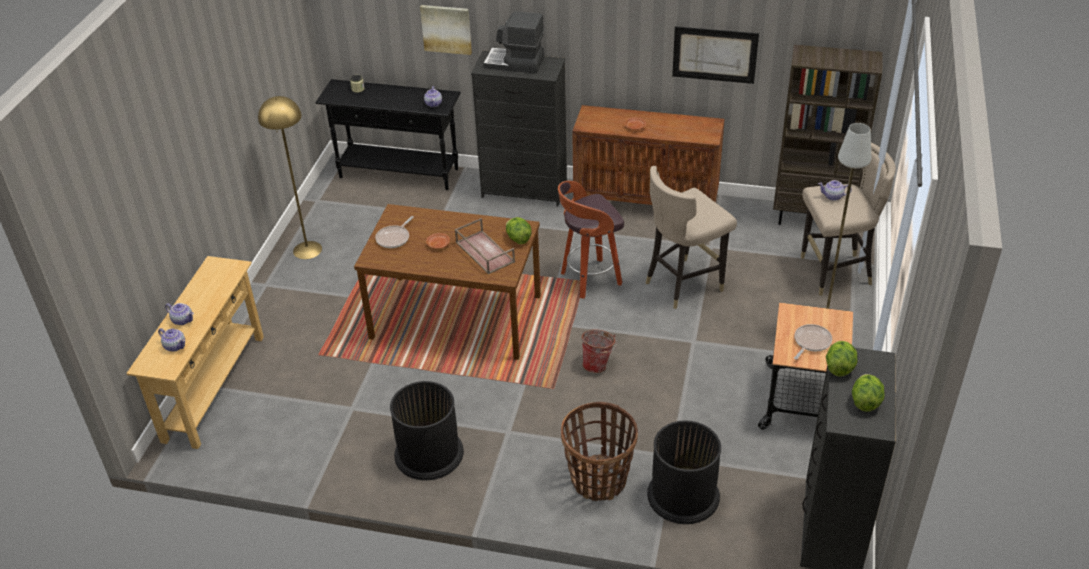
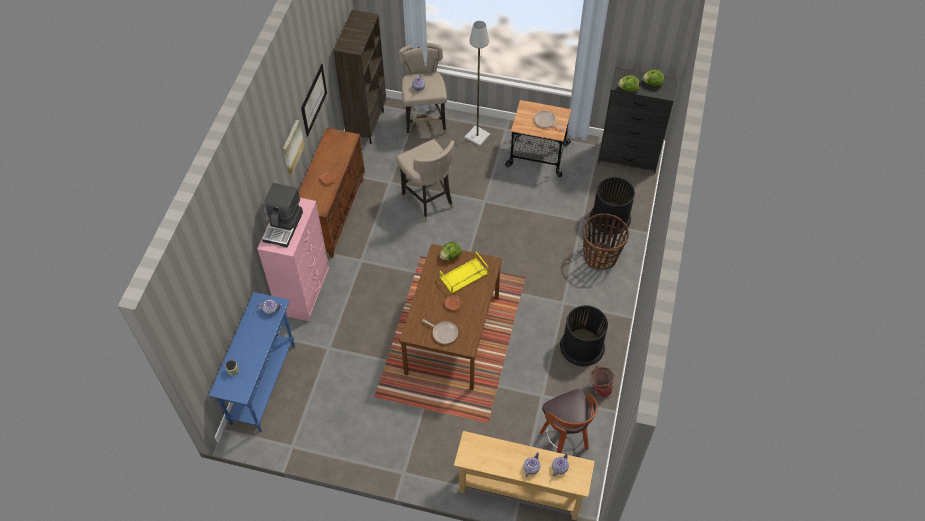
camera: 90 degrees left, 15 degrees up
(307, 250) = (361, 446): yellow floor lamp -> none
(399, 173) = (263, 383): black console table -> blue console table
(446, 29) = (237, 265): picture -> picture (292, 147)
(484, 252) = (464, 276): brown tray -> yellow tray
(525, 190) = (304, 291): black dresser -> pink dresser
(589, 279) = (418, 253): stool -> stool (564, 441)
(598, 365) = (504, 252): bucket -> bucket (600, 388)

